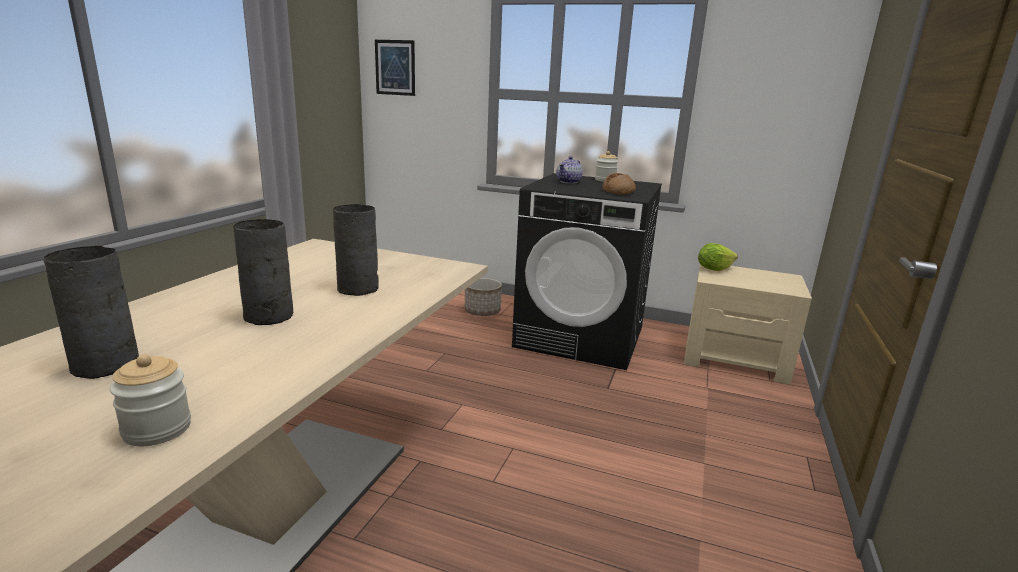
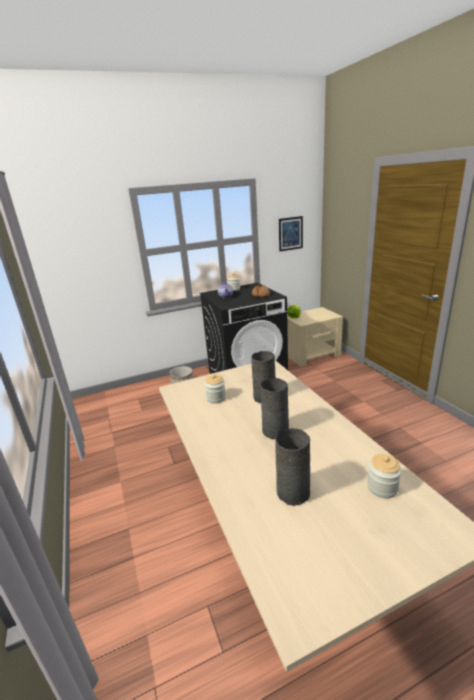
camera: 40 degrees left, 5 degrees up
(320, 266) = (216, 398): none -> jar
(395, 67) = (59, 249): picture -> picture (290, 233)

